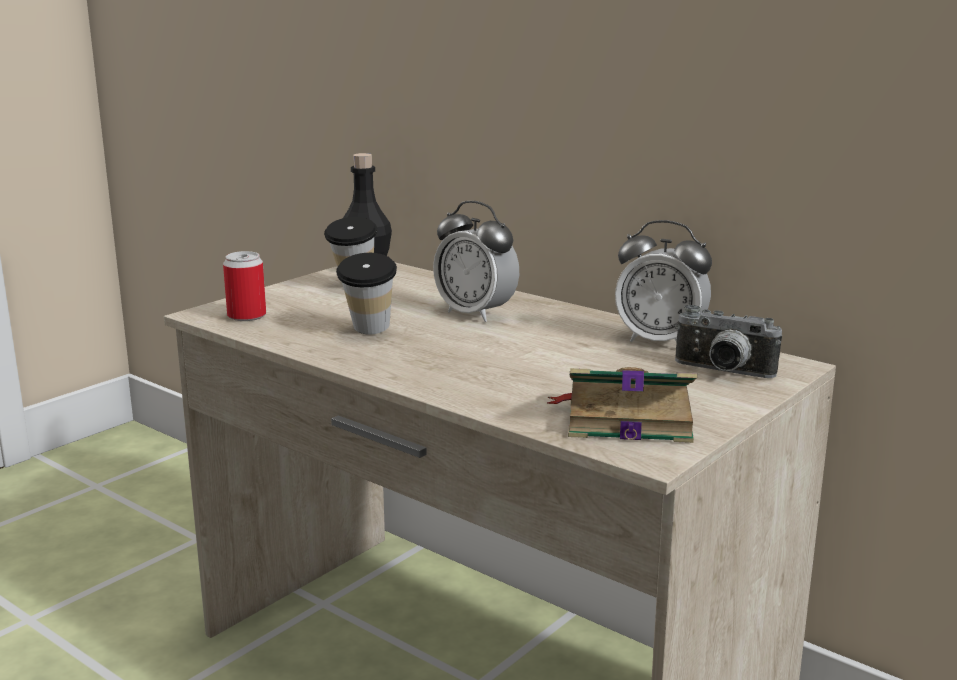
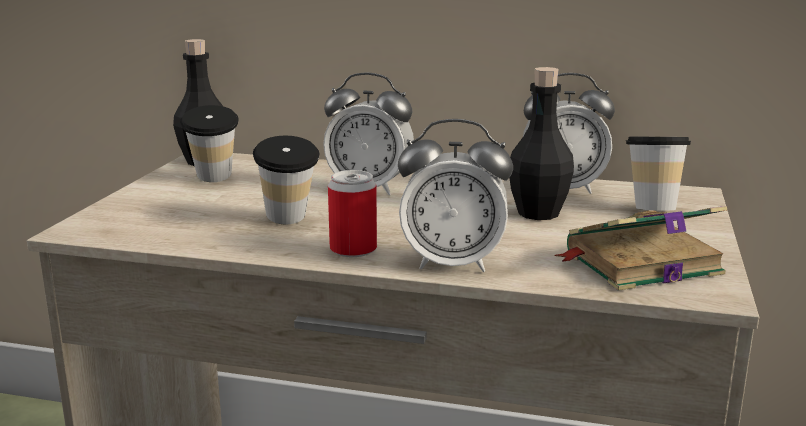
camera: 25 degrees left, 0 degrees up
(247, 316) = (131, 225): can -> can (353, 250)
(458, 389) = (453, 263): none -> alarm clock
(599, 359) = (538, 213): none -> black bottle
(722, 373) = (651, 208): camera -> cup

